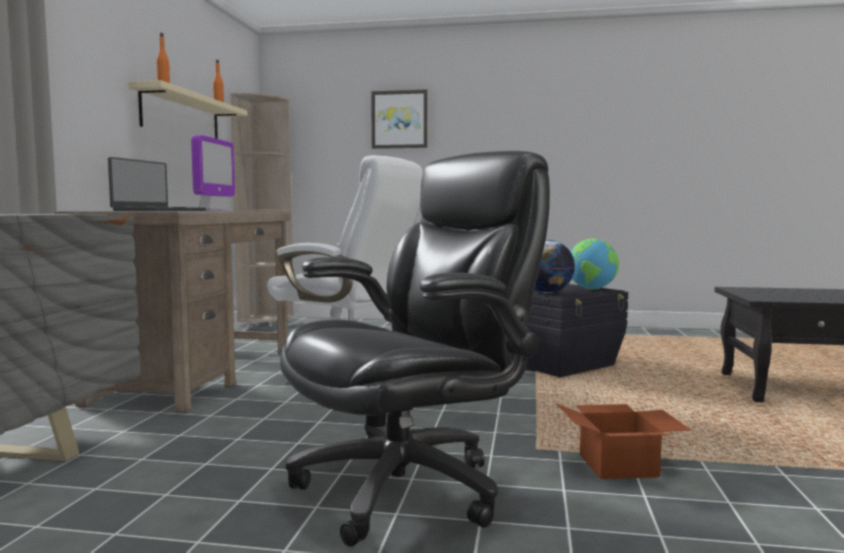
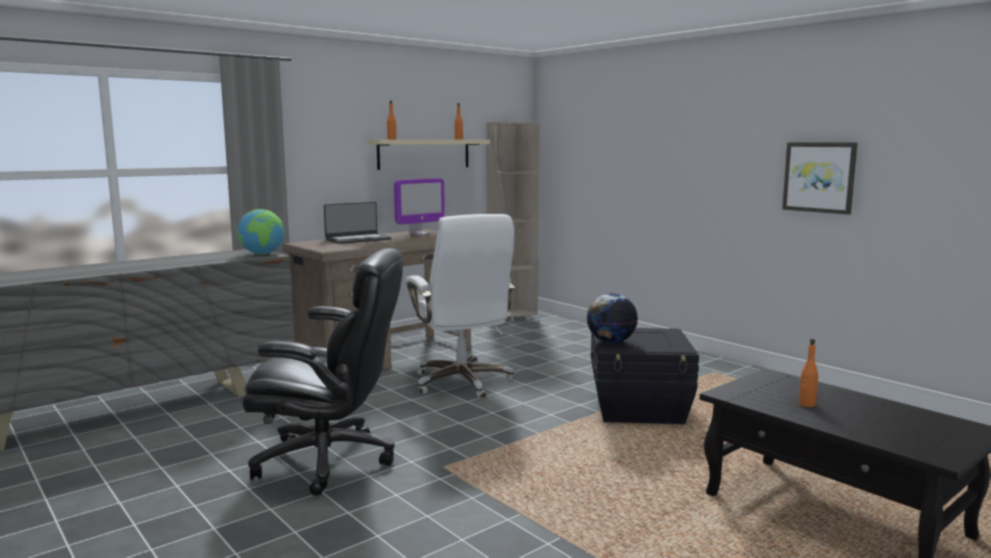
camera: 40 degrees right, 5 degrees up
(399, 119) = (632, 138): picture -> picture (819, 177)
(592, 289) = (670, 345): globe -> globe (262, 254)
(620, 466) = (462, 495): cardboard box -> none
(819, 296) = (806, 404): none -> orange bottle

